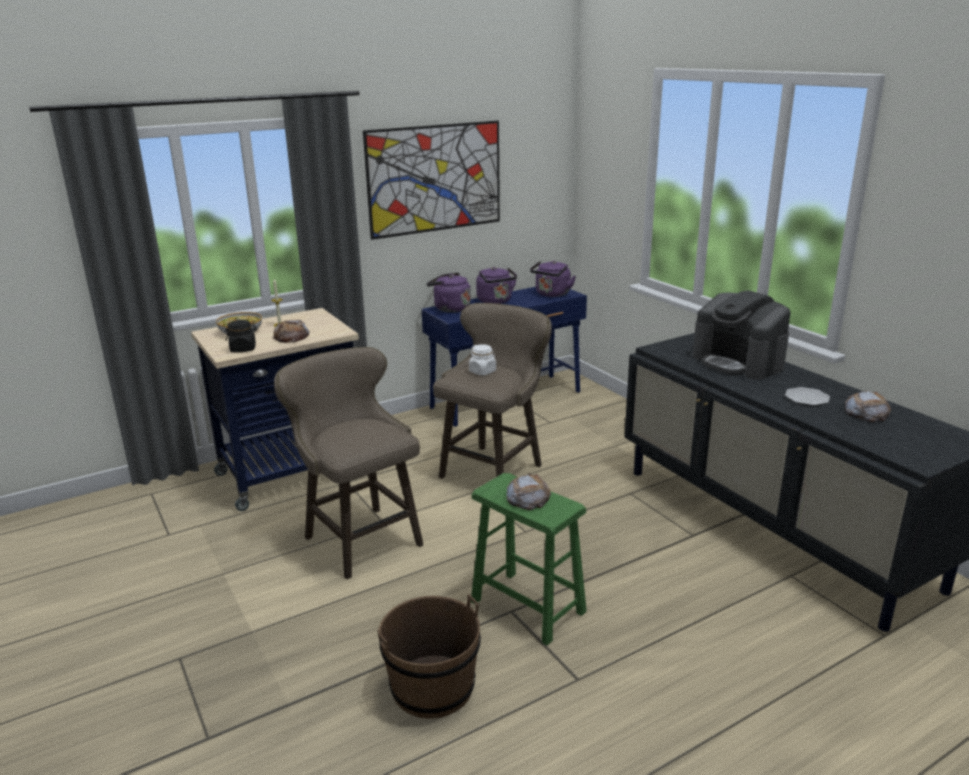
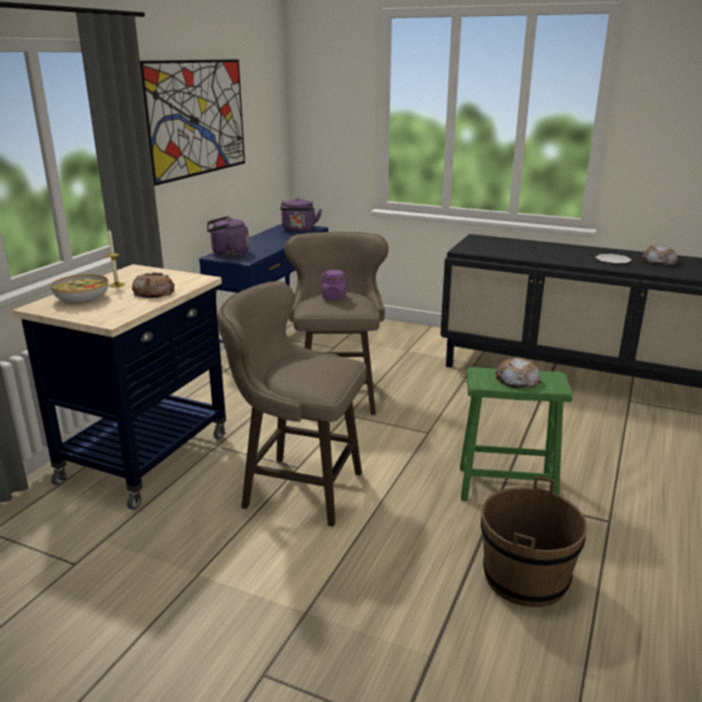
camera: 35 degrees left, 0 degrees up
(243, 349) = (120, 312): black jar -> none
(482, 372) = (334, 297): white jar -> purple jar
(496, 301) = (259, 242): purple kettle -> none
(738, 362) = (532, 248): coffee machine -> none

